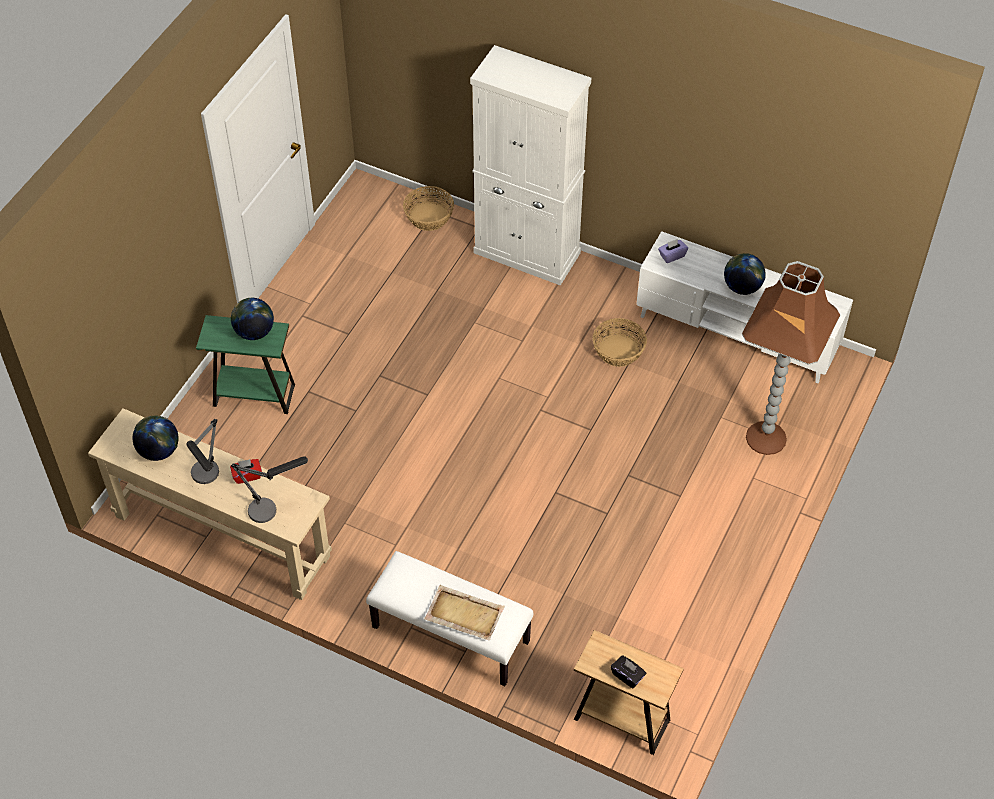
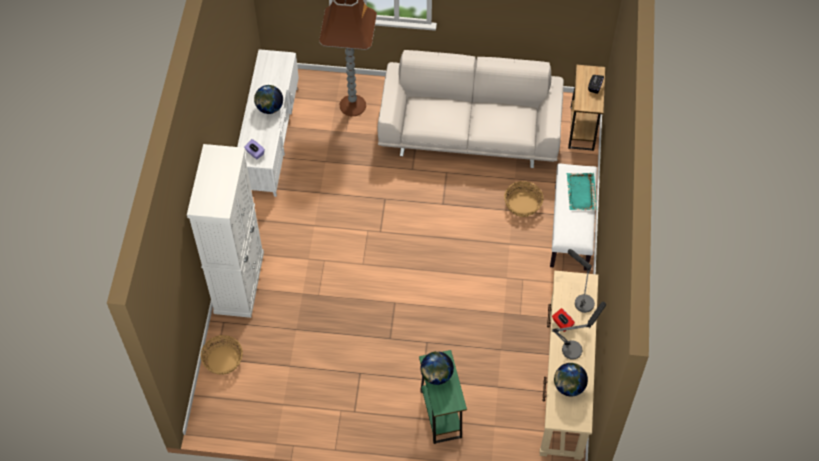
camera: 110 degrees left, 5 degrees up
(463, 614) = (581, 193): beige tray -> turquoise tray
(618, 351) = (312, 201): basket -> basket (523, 205)
(670, 567) = (470, 130): none -> white sofa

